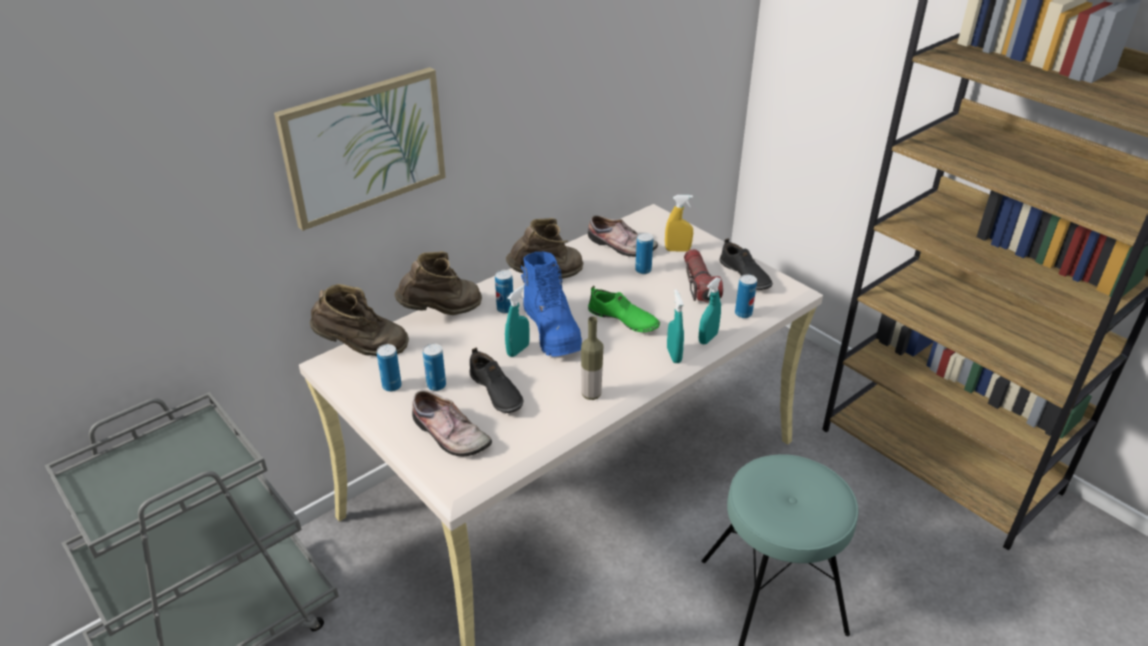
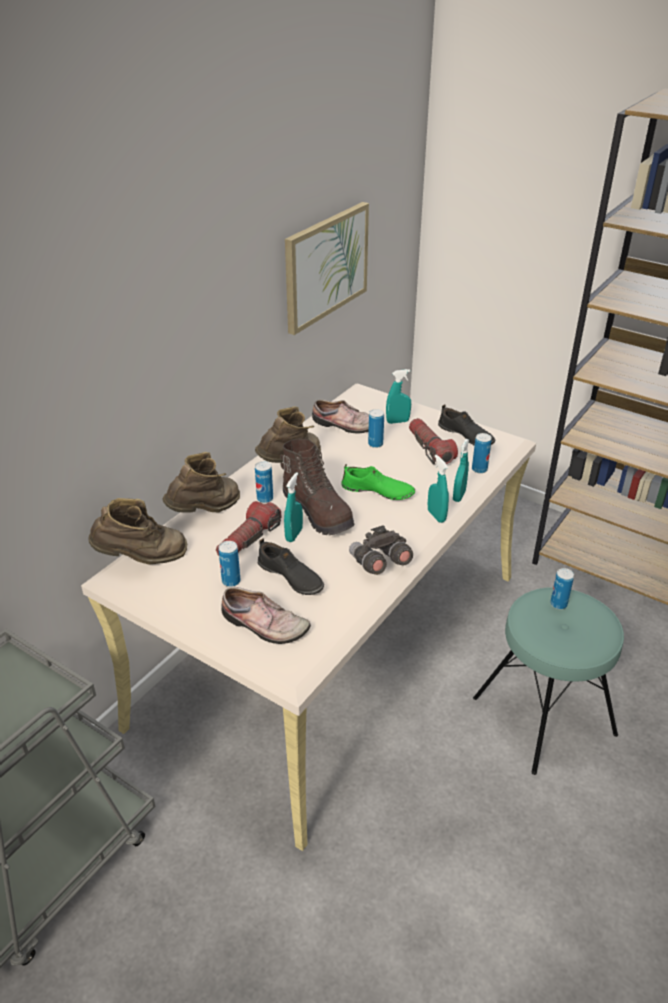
camera: 15 degrees left, 0 degrees up
(364, 146) = (126, 358): picture -> picture (325, 266)
(392, 386) = (188, 589): can -> can (558, 604)
(471, 347) = (249, 539): none -> flashlight
(552, 331) = (318, 512): blue boot -> brown boot
(591, 394) = (379, 564): bottle -> grey binoculars
(677, 250) = (397, 421): yellow spray bottle -> turquoise spray bottle

